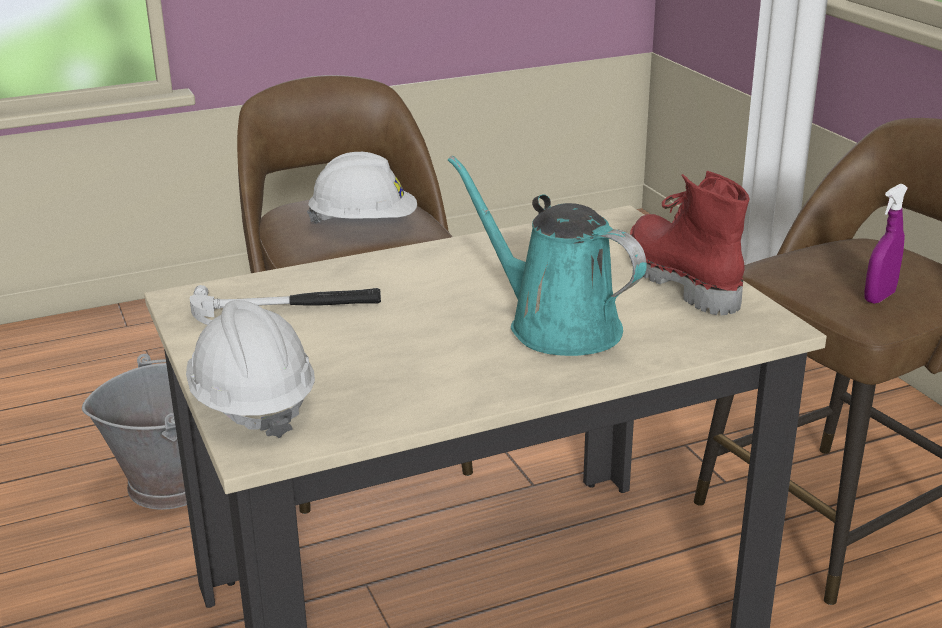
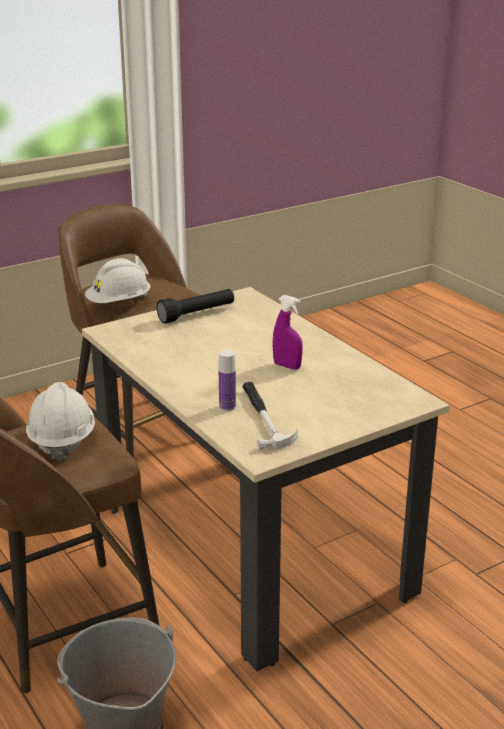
camera: 100 degrees left, 0 degrees up
(252, 404) = (381, 408): white hard hat -> white hard hat (119, 303)
(333, 285) = (227, 407): none -> bottle
(555, 325) = (261, 341): turquoise watering can -> none
(678, 280) = (197, 314): red boot -> black flashlight
(879, 297) = (167, 289): purple spray bottle -> purple spray bottle (287, 366)

